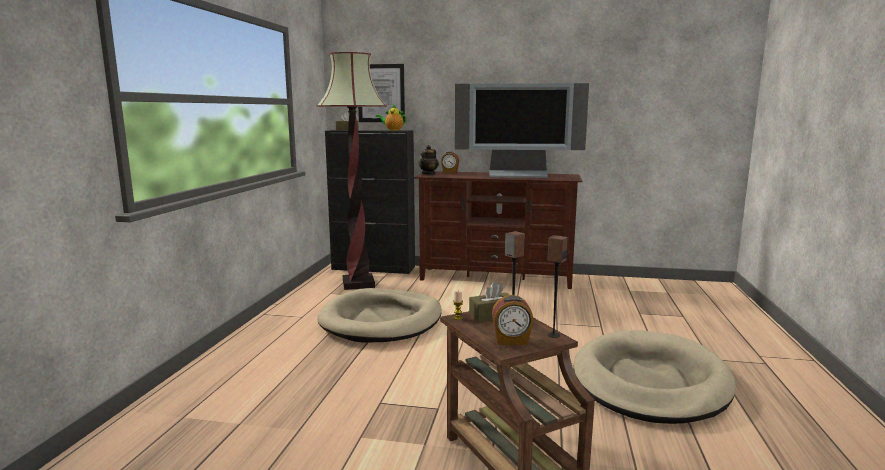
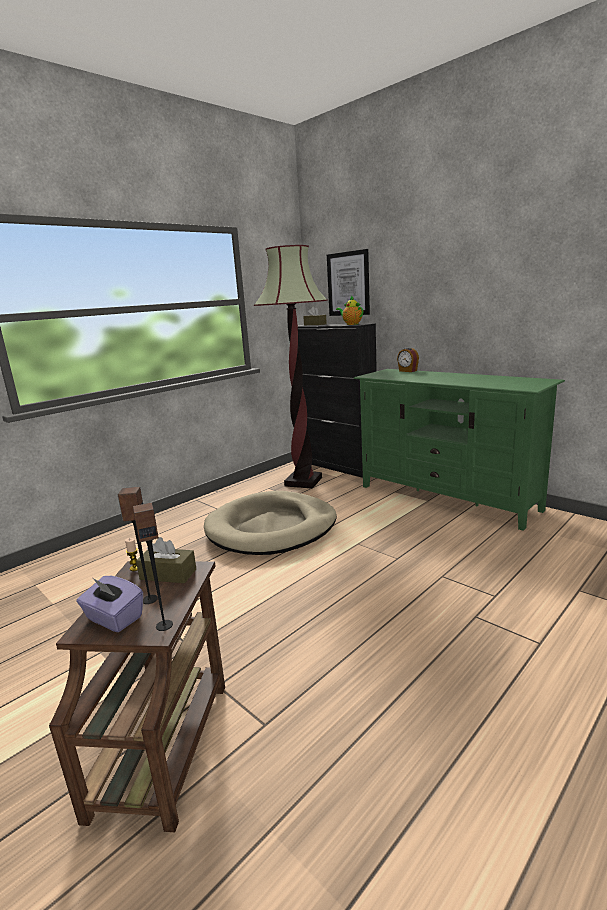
camera: 35 degrees right, 5 degrees up
(429, 174) = (377, 373): teapot -> none
(496, 277) = (447, 497): brown tv stand -> green tv stand
(511, 341) = (114, 619): alarm clock -> purple tissue box
(518, 175) = (471, 379): television -> none
(650, 382) = (456, 705): beige dog bed -> none

